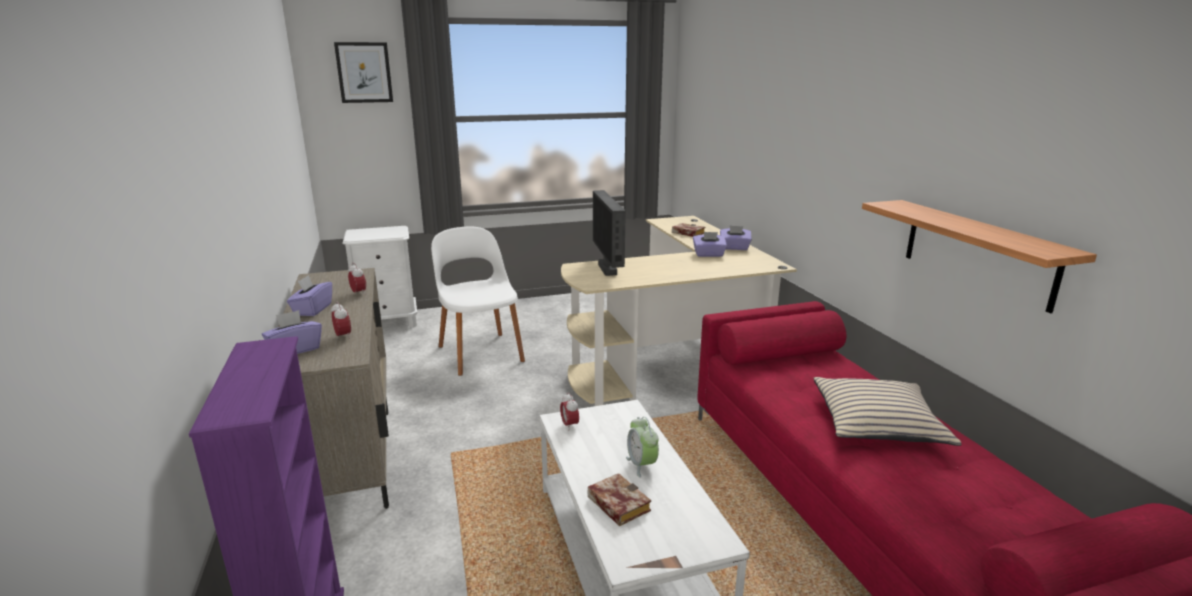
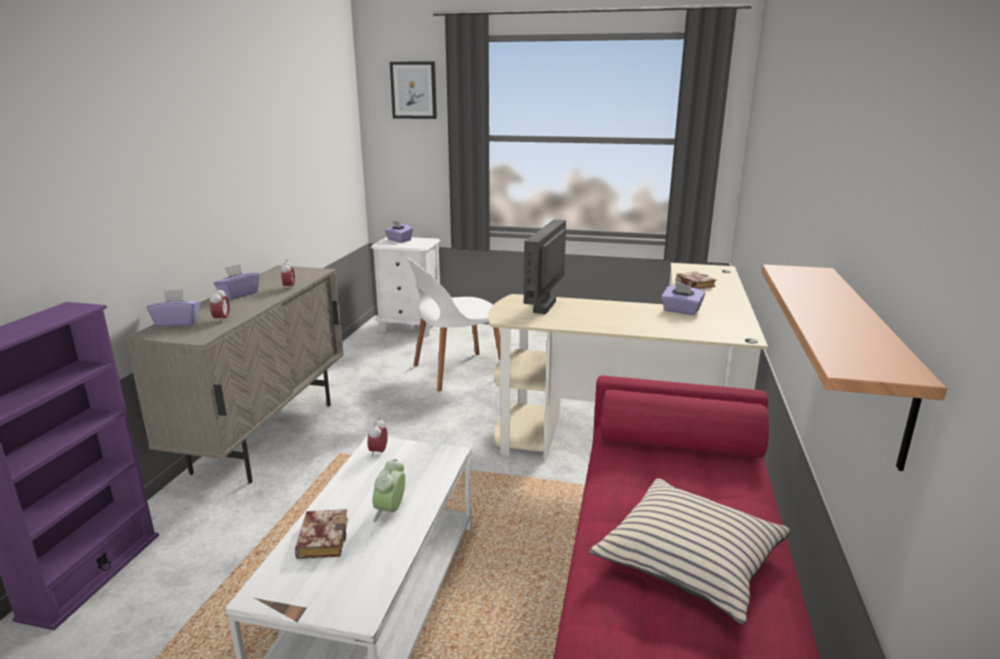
camera: 30 degrees right, 0 degrees up
(480, 352) = (456, 371): white chair -> white chair turned 120 degrees counterclockwise
(734, 248) = (725, 309): purple tissue box -> purple tissue box (399, 240)

